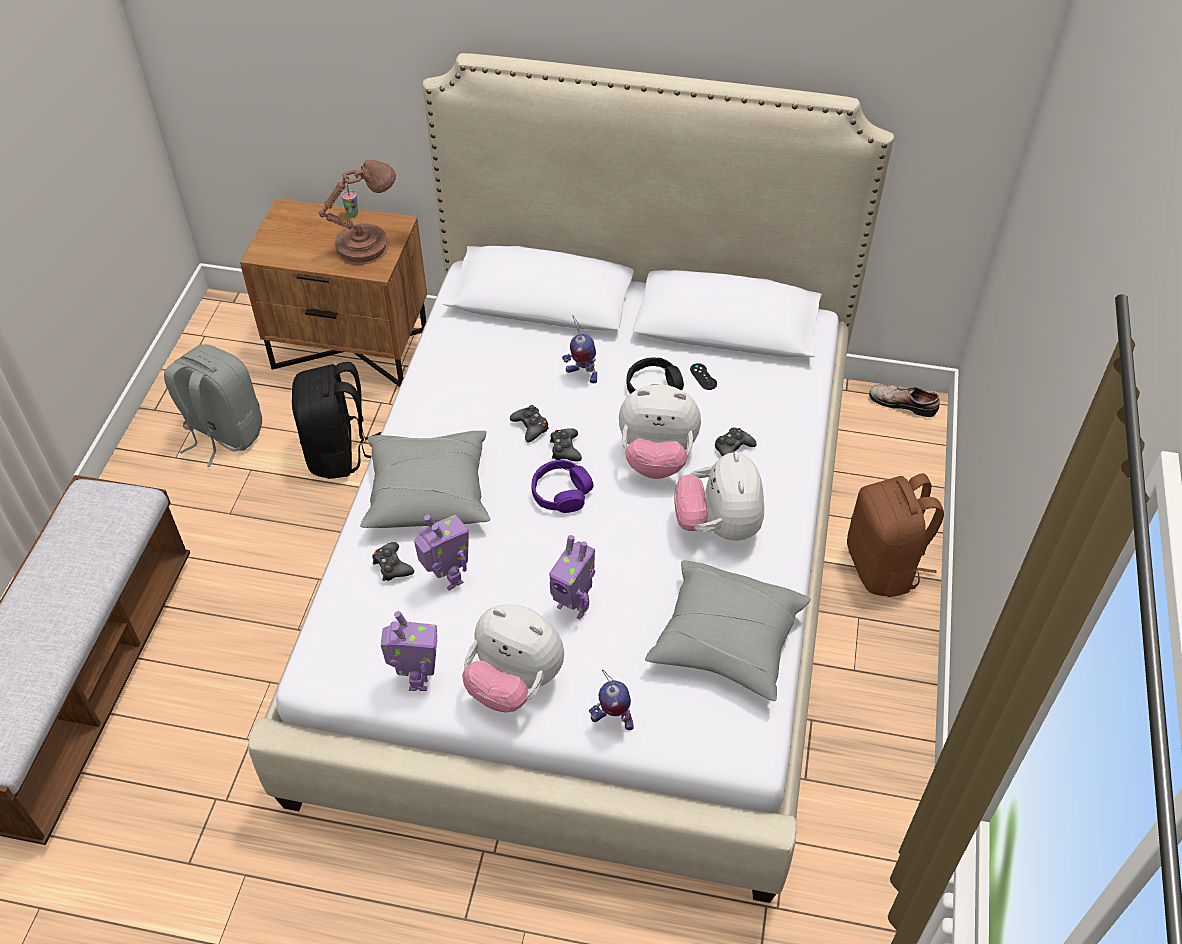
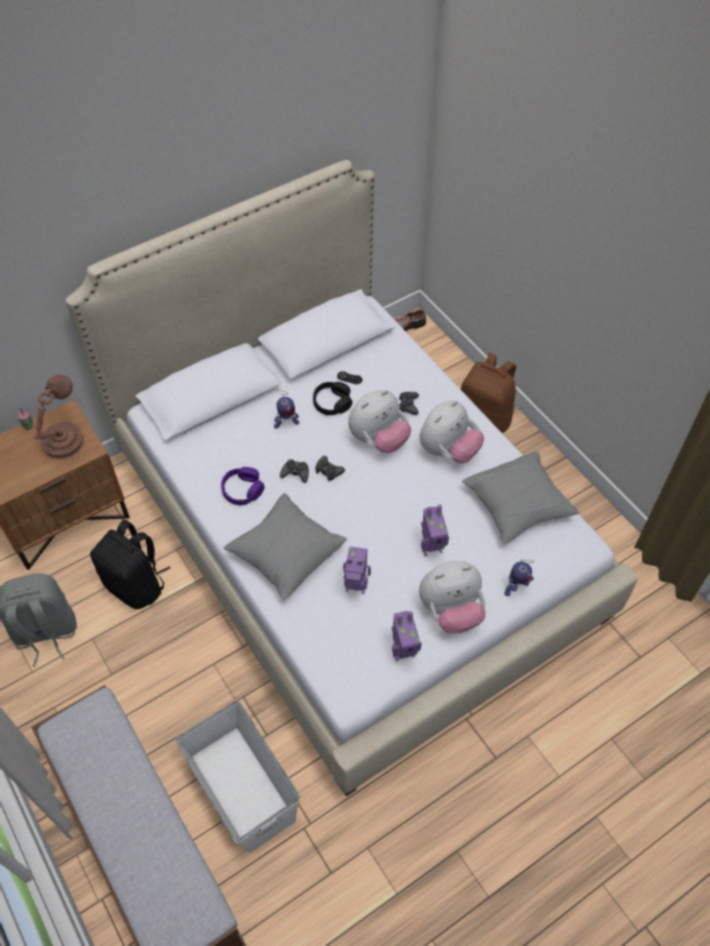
camera: 45 degrees left, 5 degrees up
(212, 711) = (243, 787): none -> white storage box
(392, 566) = (318, 607): black game controller -> none
(417, 678) = (403, 652): toy robot -> toy robot turned 120 degrees clockwise
(561, 493) = (355, 496): purple headphones -> purple headphones (242, 490)
(718, 526) = (448, 451): plush toy -> plush toy turned 90 degrees counterclockwise

